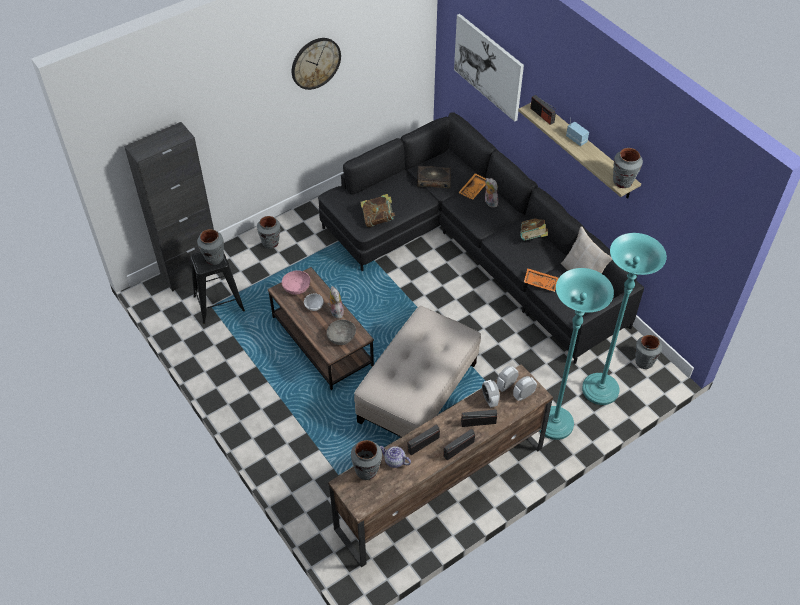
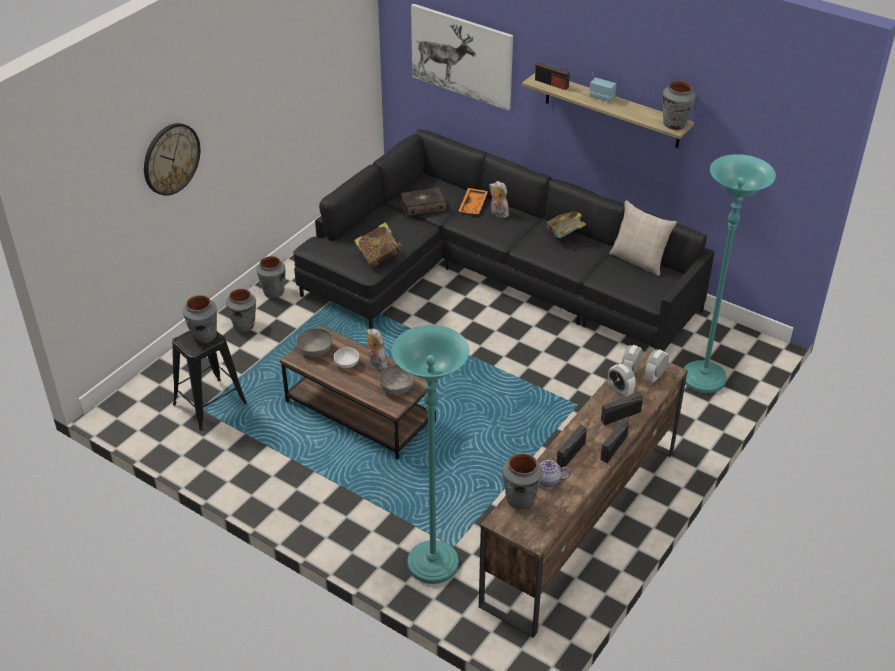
camera: 20 degrees left, 10 degrees down
(191, 271) = (157, 378): black cabinet -> none
(296, 288) = (315, 350): pink bowl -> grey bowl
(315, 63) = (266, 82): wall clock -> wall clock (171, 159)
(418, 393) = (503, 435): beige ottoman -> none
(540, 282) = (597, 276): orange tray -> none
(554, 424) = (673, 425): turquoise floor lamp -> turquoise floor lamp (432, 564)
(644, 362) = (734, 340): grey vase -> grey vase (273, 292)

